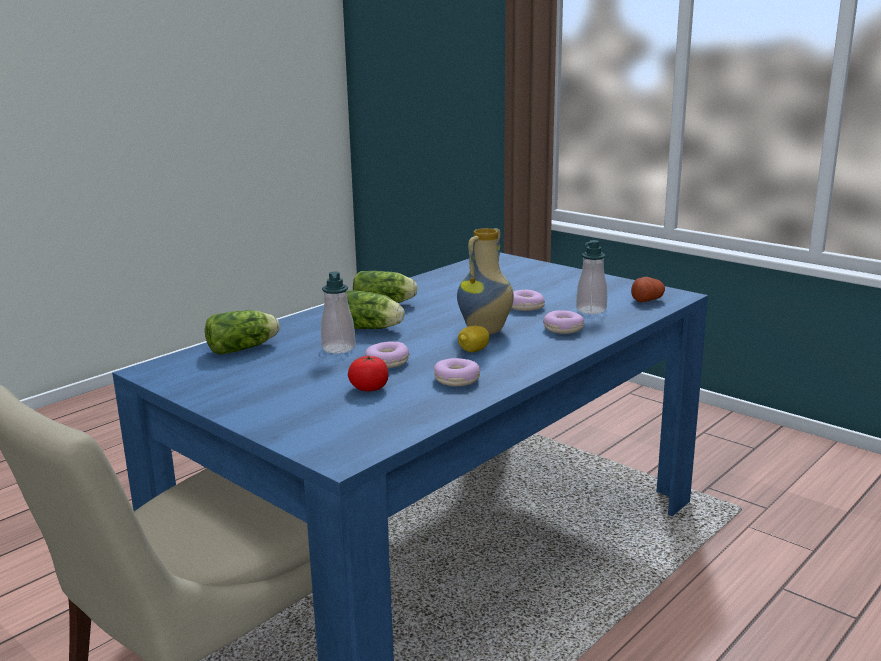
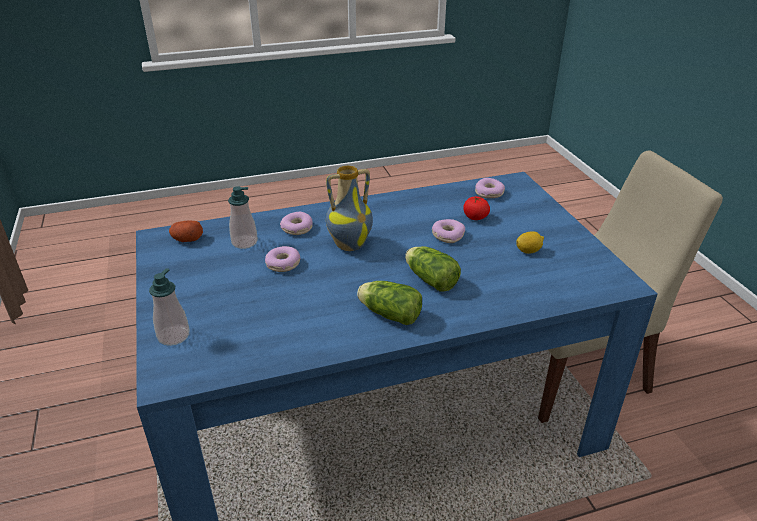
camera: 150 degrees left, 15 degrees up
(245, 348) = (545, 288): lettuce -> none
(338, 348) = (471, 262): soap dispenser -> soap dispenser (173, 336)
(457, 380) = (418, 207): donut -> donut (489, 193)
(473, 351) = (382, 228): lemon -> lemon (528, 251)

